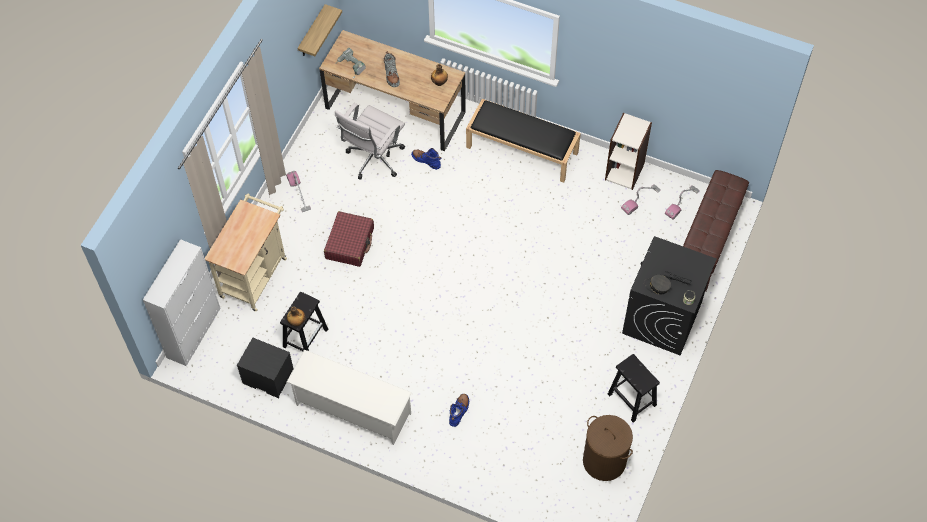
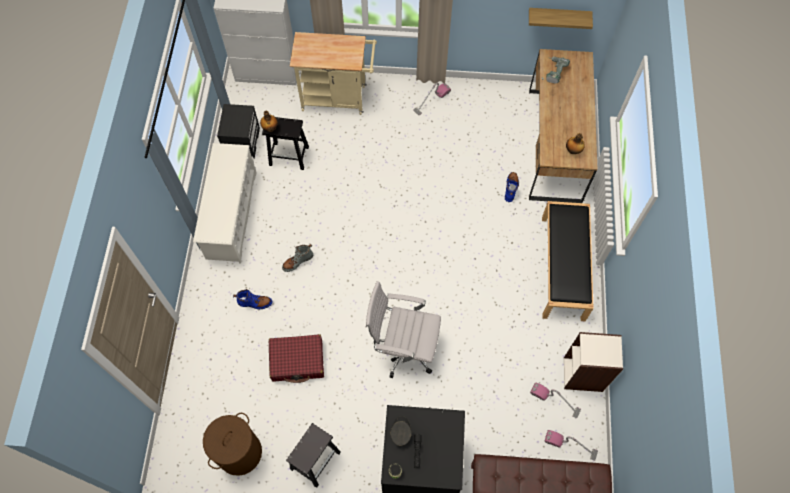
camera: 70 degrees right, 5 degrees up
(350, 243) = (396, 157): red suitcase -> red suitcase (297, 361)
(373, 160) = (492, 145): white office chair -> white office chair (403, 348)
(391, 75) = (560, 108): grey boot -> grey boot (298, 261)

